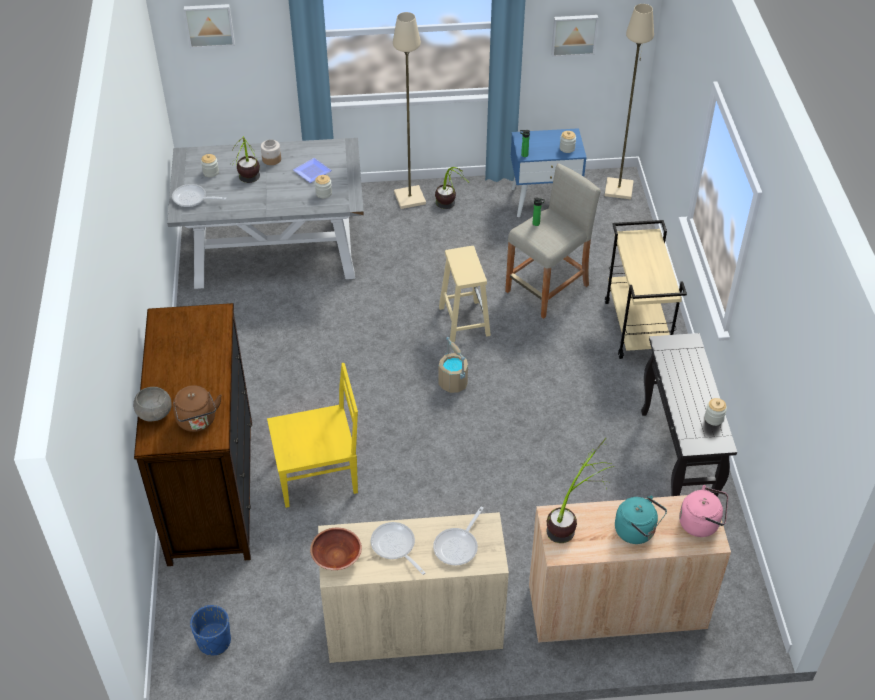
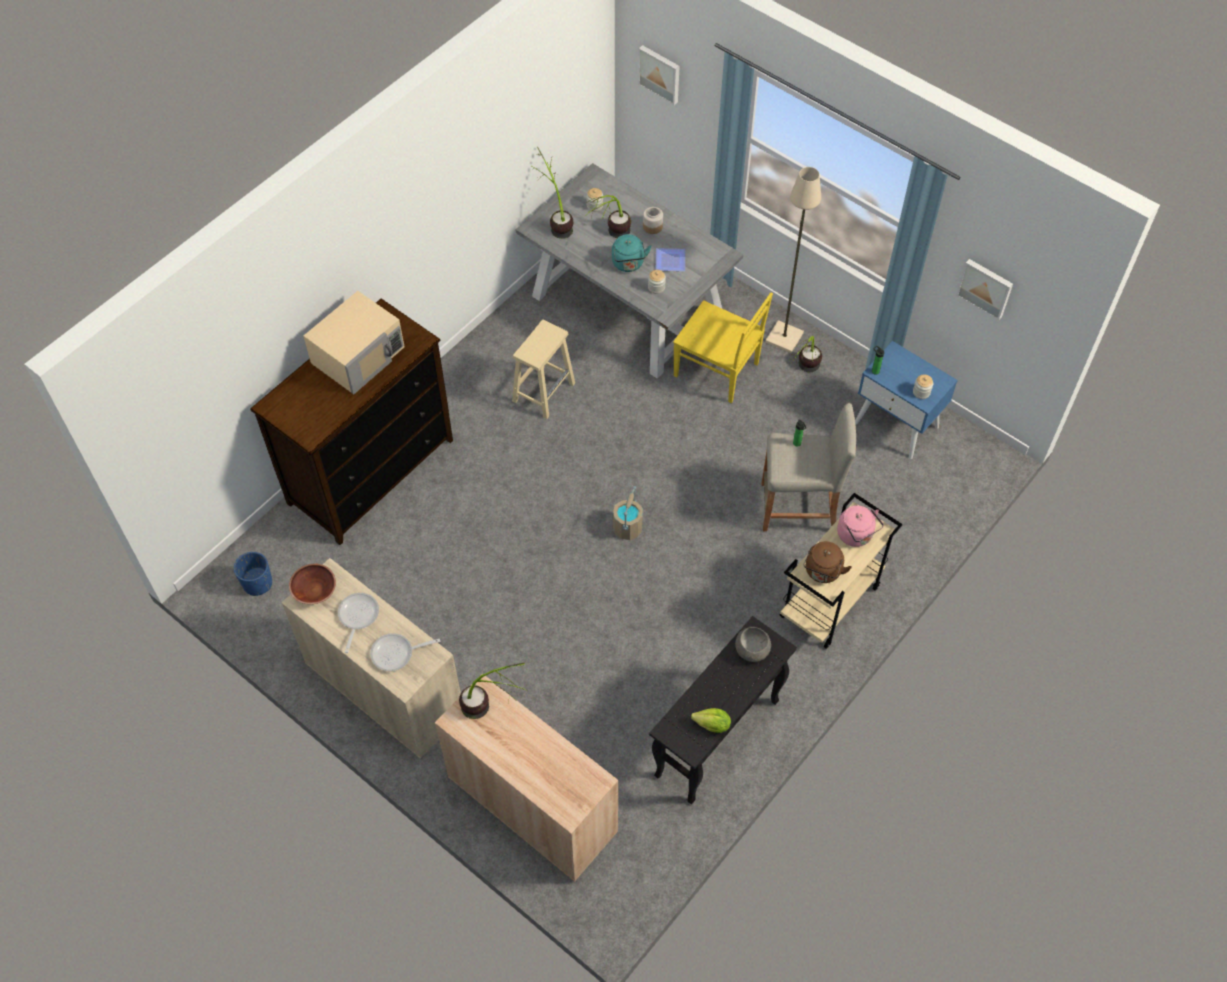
camera: 45 degrees right, 10 degrees up
(155, 412) = (296, 385): grey bowl -> grey bowl (752, 650)
(181, 356) = (359, 355): none -> beige microwave
(192, 199) = (555, 221): frying pan -> potted plant
(198, 421) = (313, 415): brown kettle -> brown kettle (822, 572)
(318, 475) = (451, 520): yellow chair -> yellow chair (718, 371)
(463, 320) = (698, 481): beige stool -> beige stool (544, 391)
(619, 189) = (978, 464): beige floor lamp -> none
(637, 531) = (526, 756): turquoise kettle -> turquoise kettle (628, 264)
(701, 523) = (578, 793): pink kettle -> pink kettle (856, 536)
(714, 418) = (712, 725): jar -> lettuce

